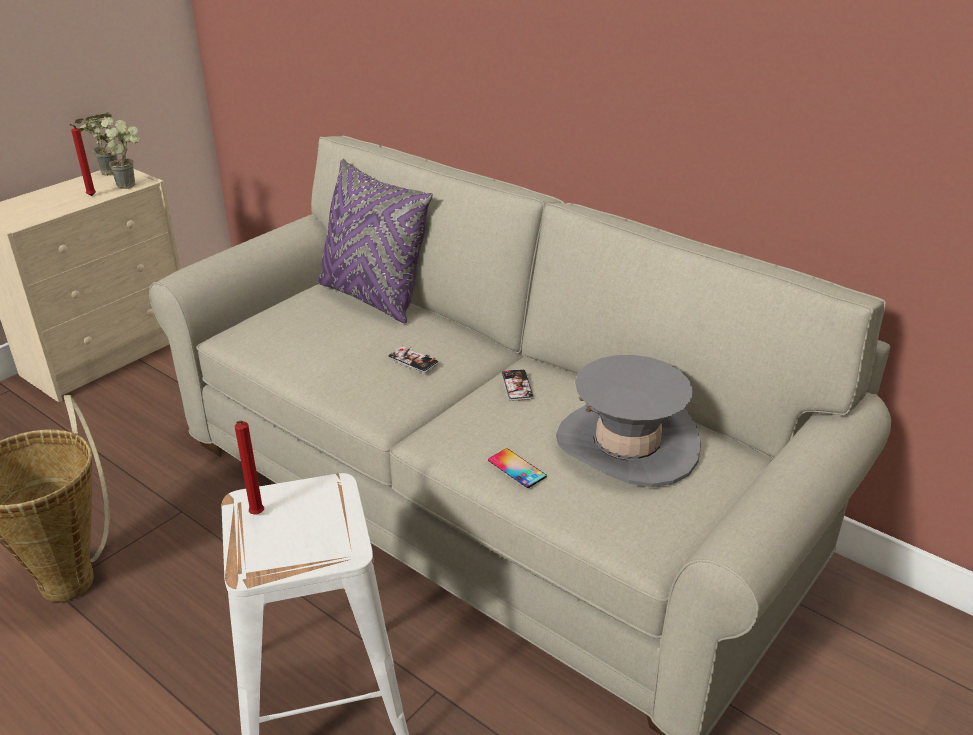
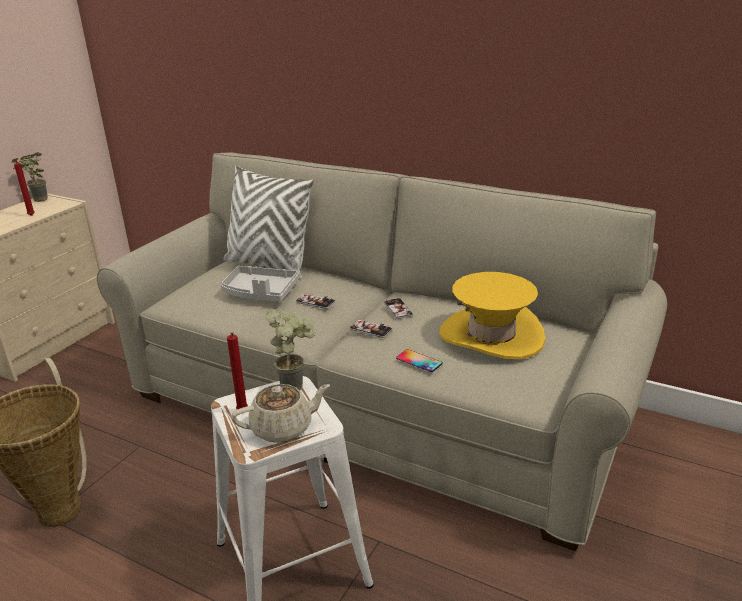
camera: 10 degrees left, 5 degrees down
(132, 185) = (61, 206): potted plant -> potted plant (297, 384)
(298, 547) = (283, 428): none -> beige teapot
(347, 338) = (260, 293): none -> grey tray
(372, 298) = (269, 266): purple pillow -> white pillow
(470, 412) = (370, 329): none -> phone
(627, 444) = (491, 335): grey hat -> yellow hat

